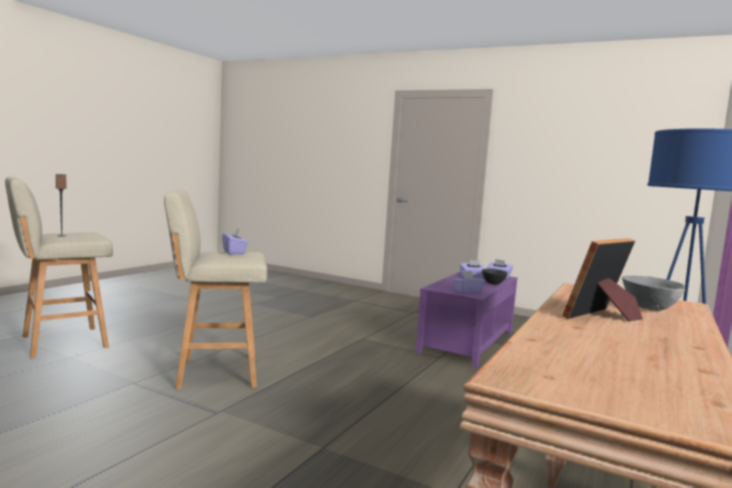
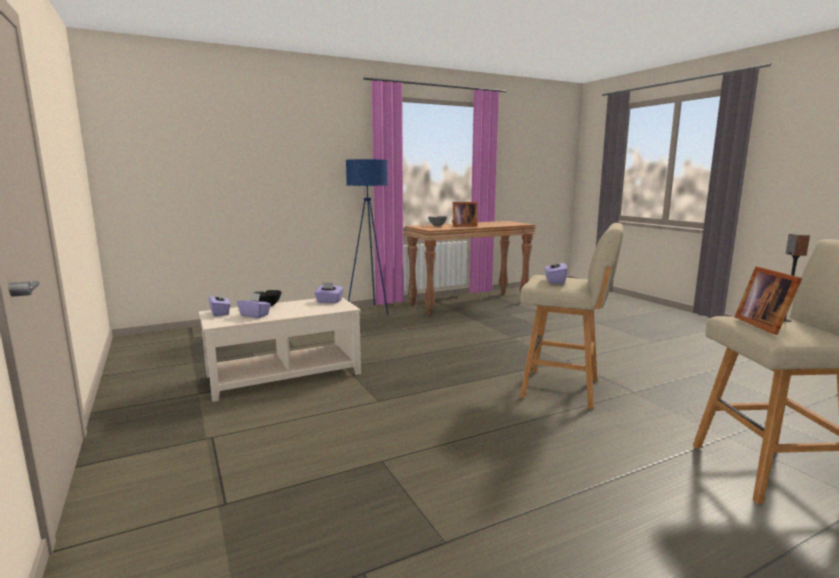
camera: 145 degrees left, 5 degrees up
(85, 233) = (764, 325): none -> picture frame
(467, 342) = (284, 375): purple coffee table -> beige coffee table

